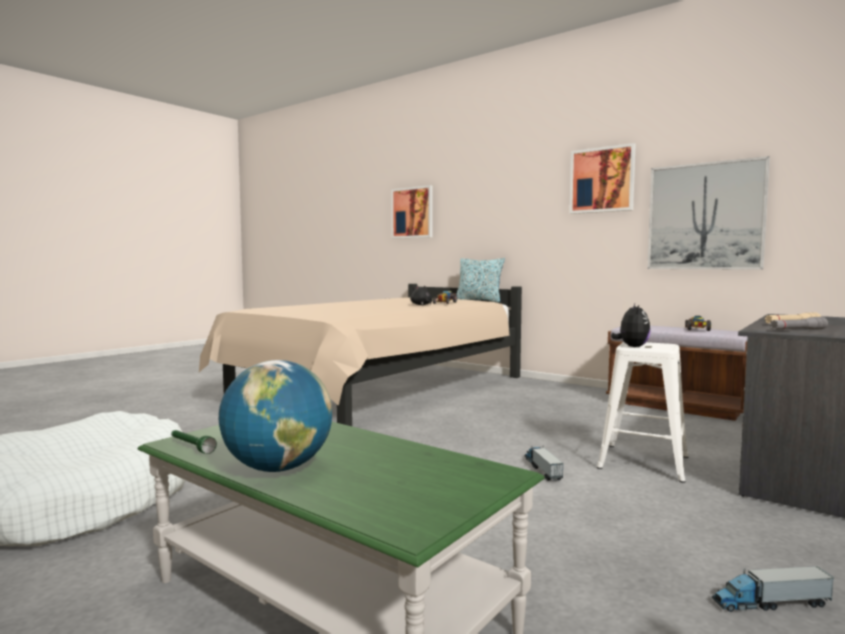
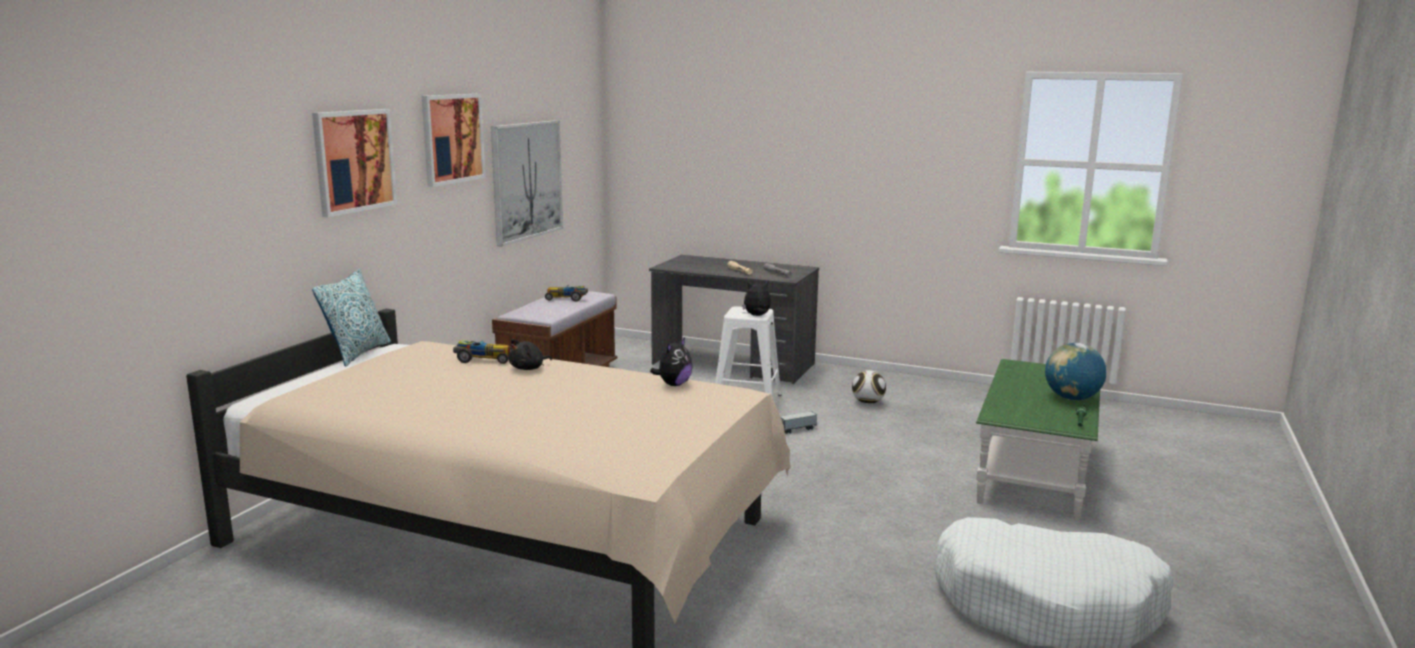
camera: 105 degrees left, 10 degrees up
(363, 312) = (673, 384): none -> plush toy
(412, 212) = (157, 207): picture -> picture (354, 161)
(671, 534) = (868, 403): none -> football
(770, 603) = (919, 392): toy truck -> none

